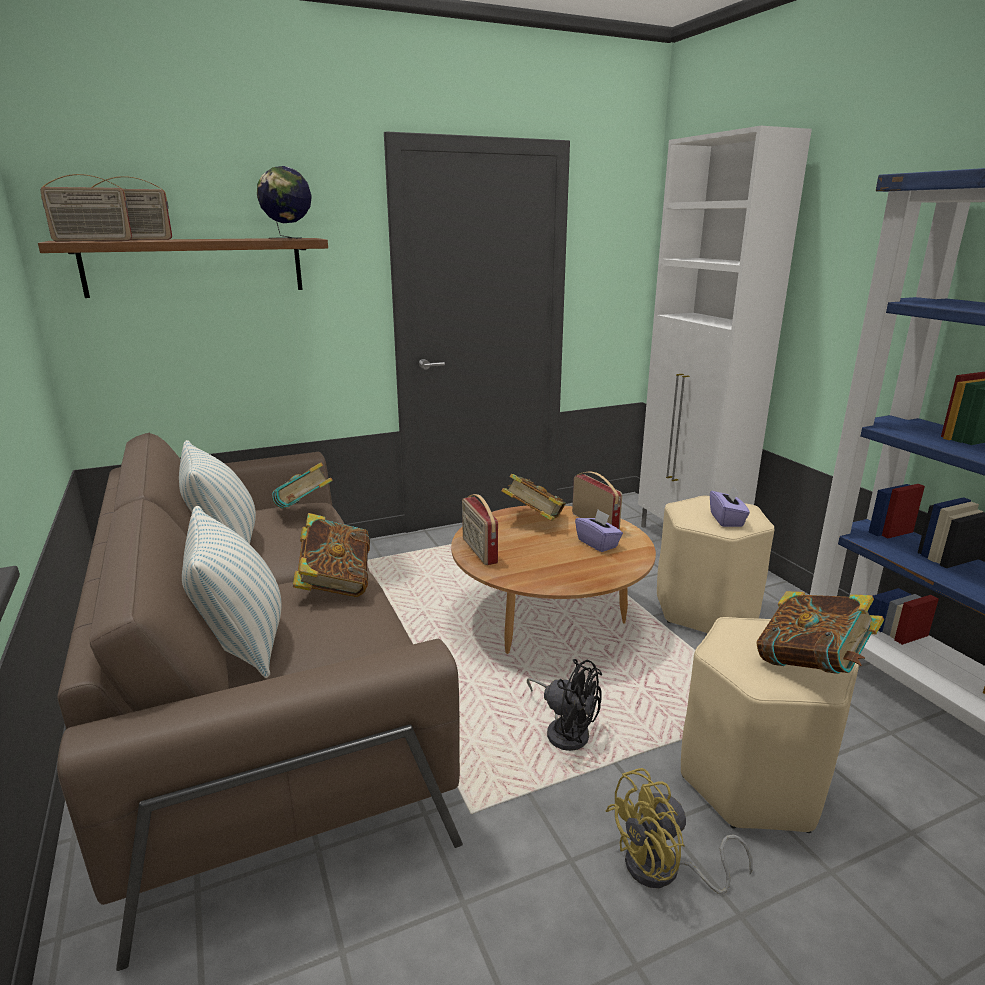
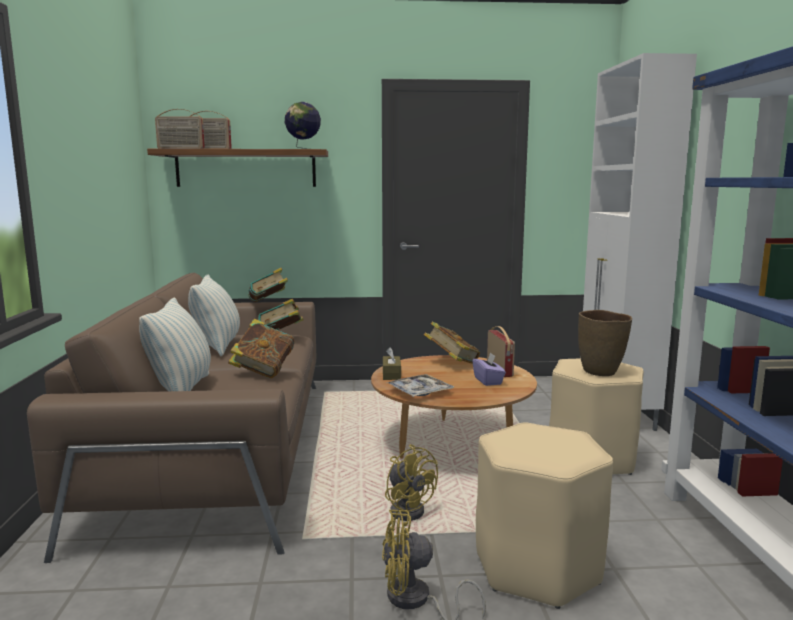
camera: 20 degrees right, 10 degrees down
(478, 551) = (391, 374): radio -> brown tissue box
(536, 575) = (419, 392): none -> tray
(565, 730) = (408, 509): black fan -> yellow fan
(727, 520) = (600, 372): purple tissue box -> brown vase
(811, 666) = (563, 455): book -> book (268, 303)

